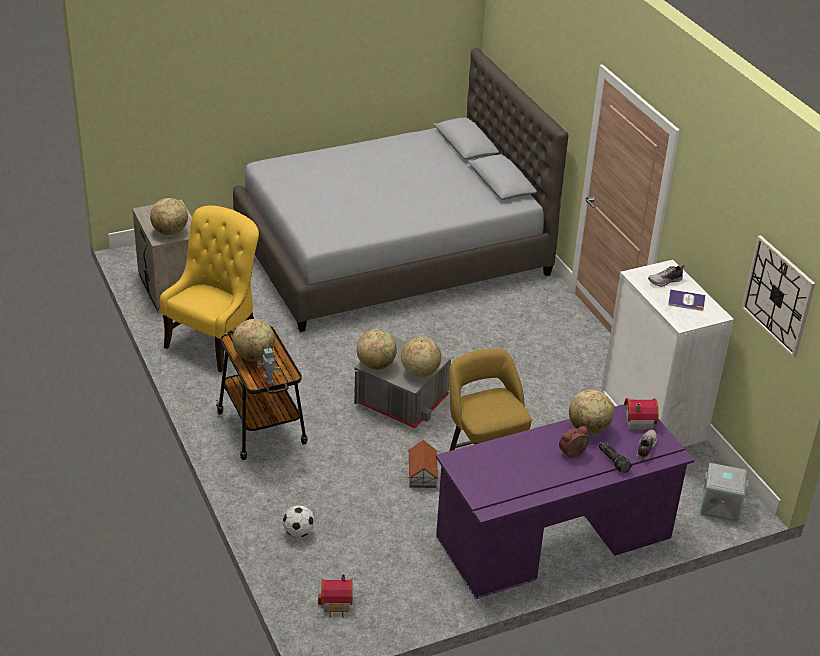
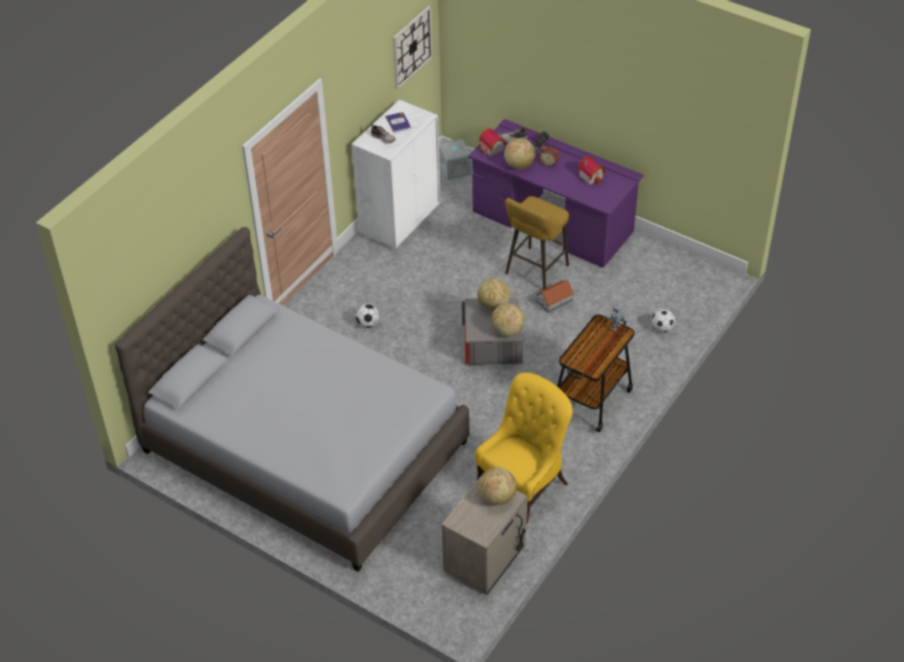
camera: 120 degrees left, 10 degrees up
(215, 340) = (524, 485): yellow chair -> yellow chair turned 135 degrees clockwise
(254, 356) = (599, 349): globe -> none
(337, 604) = (695, 283): toy house -> toy house (591, 176)
(508, 339) = (368, 324): none -> football

